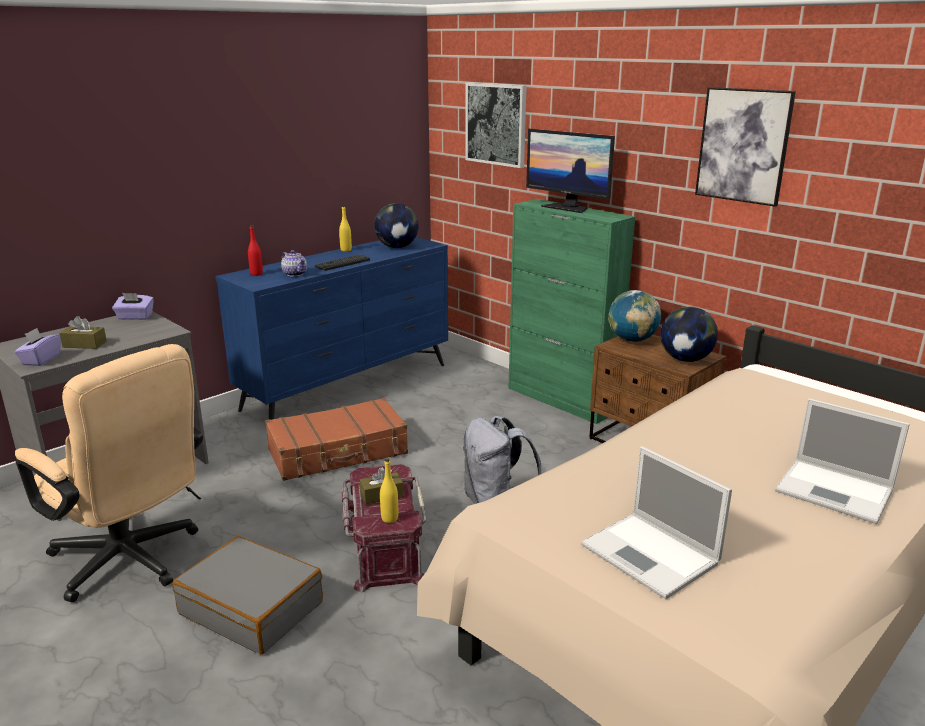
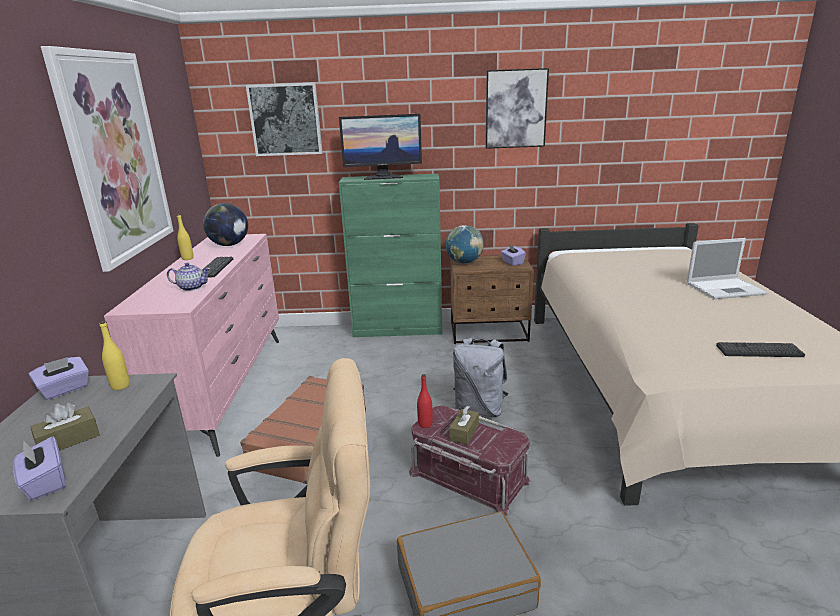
camera: 45 degrees left, 0 degrees up
(256, 274) = (150, 299): red bottle -> red bottle (425, 424)
(279, 145) = (115, 156): none -> picture
(349, 386) = (227, 389): blue dresser -> pink dresser
(389, 518) = (502, 442): yellow bottle -> yellow bottle (120, 386)
(652, 555) = (759, 351): laptop -> keyboard
(685, 359) = (512, 262): globe -> purple tissue box

